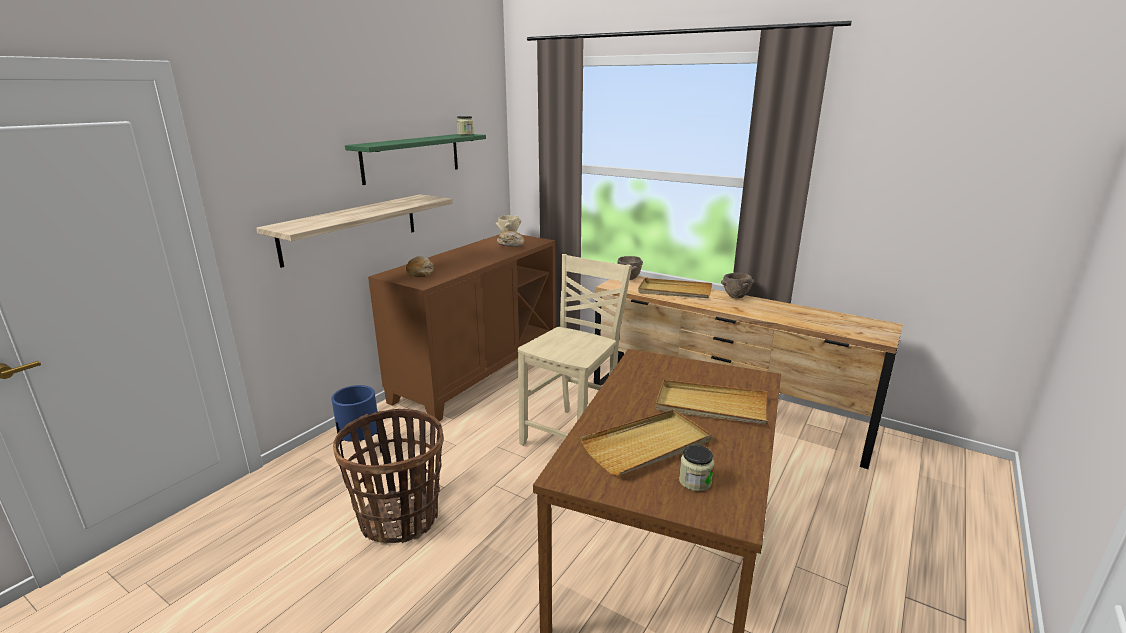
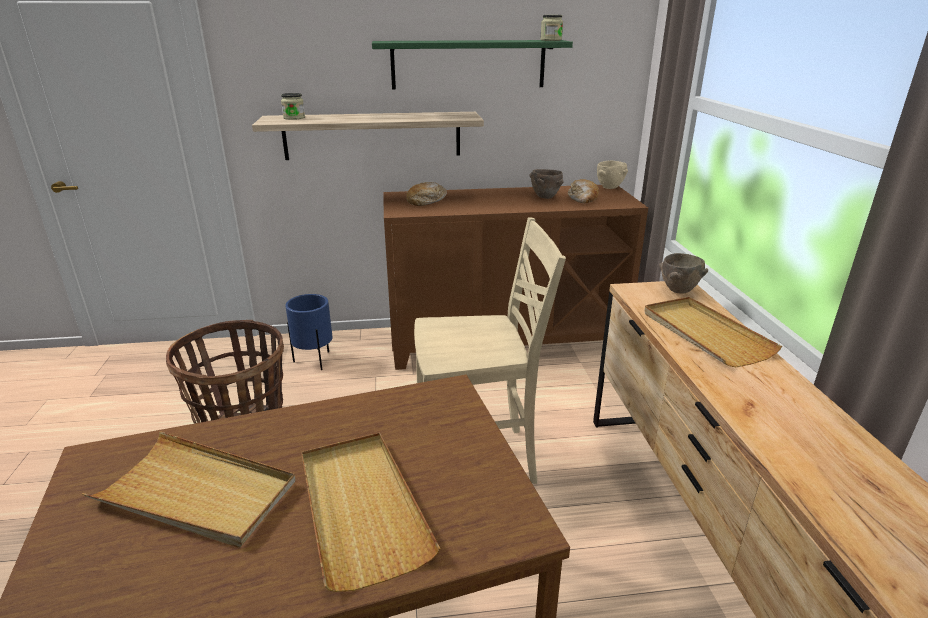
camera: 50 degrees right, 5 degrees up
(695, 481) = (116, 575): jar -> jar (294, 118)
(736, 297) = (793, 389): brown bowl -> brown bowl (546, 197)

